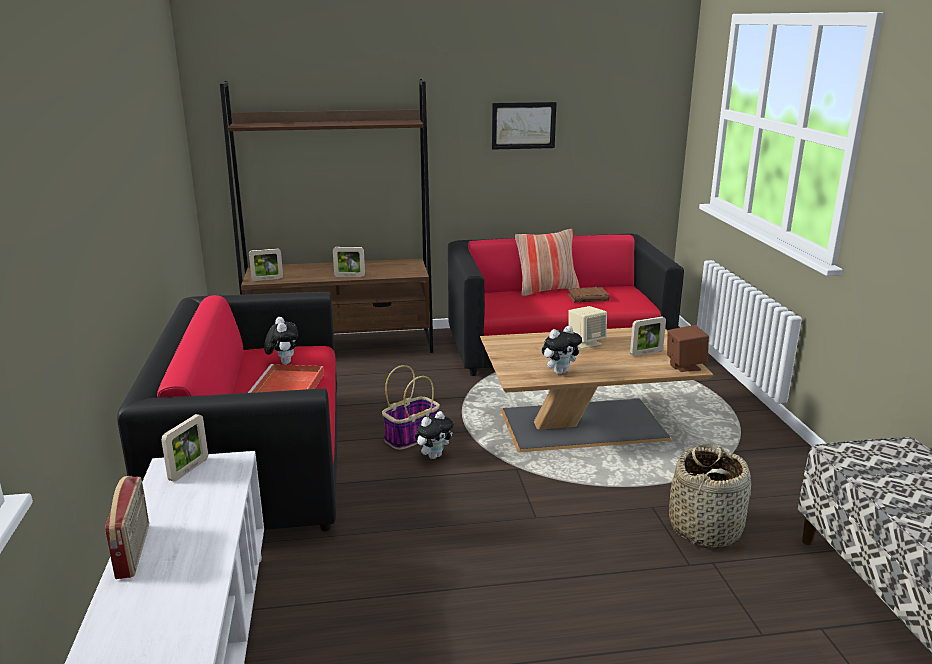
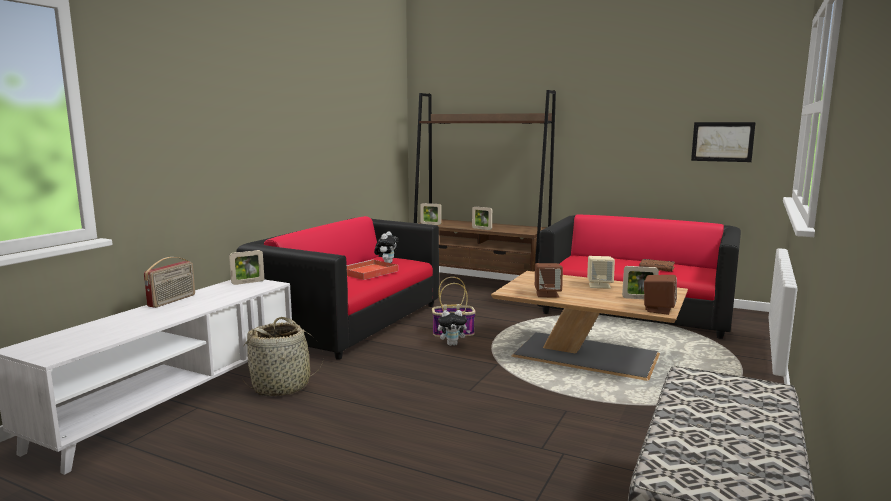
camera: 35 degrees right, 10 degrees down
(523, 125) = (636, 127): picture -> picture (722, 141)
(546, 290) = (630, 260): pillow -> none
(560, 371) = (547, 294): plush toy -> brown speaker
(705, 528) = (590, 434): basket -> basket (282, 386)

